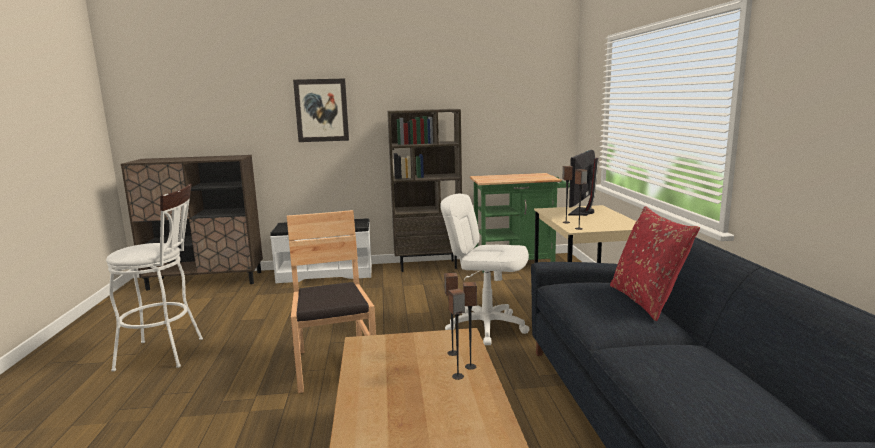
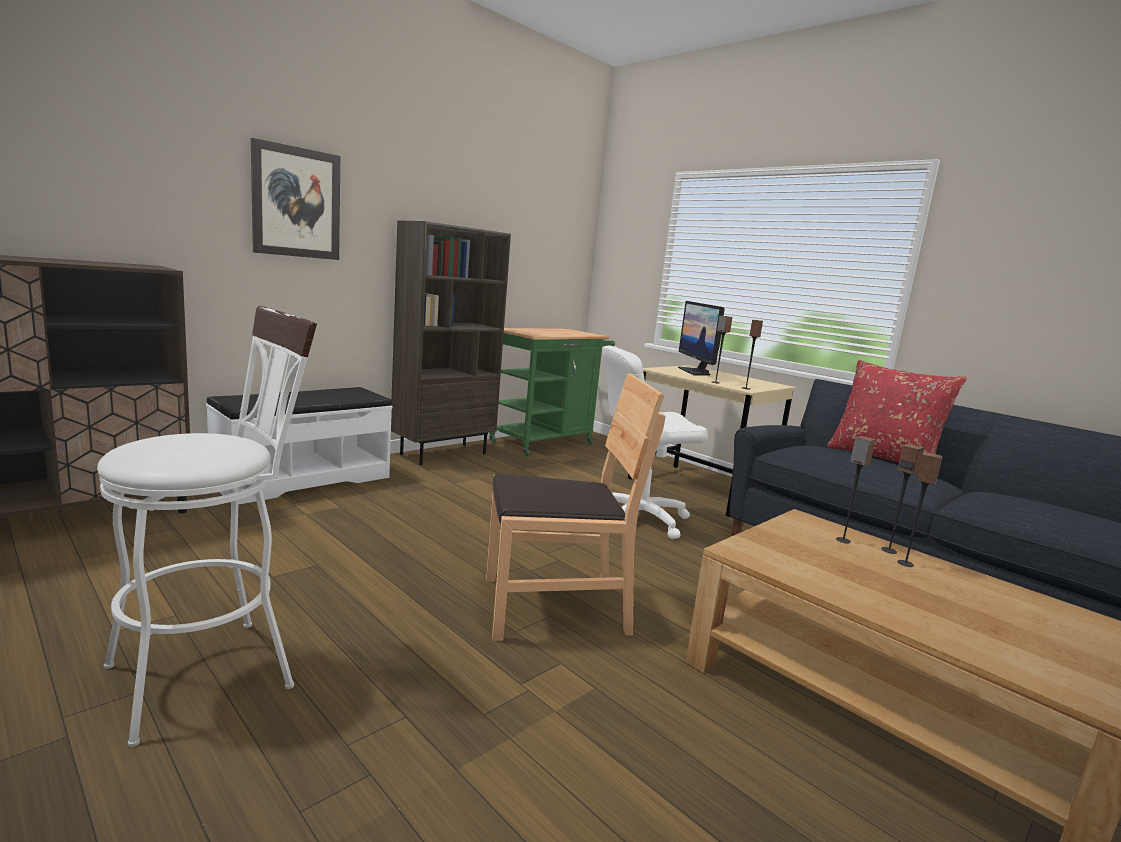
camera: 40 degrees left, 0 degrees up
(335, 365) = (554, 606): brown chair -> brown chair turned 135 degrees clockwise

